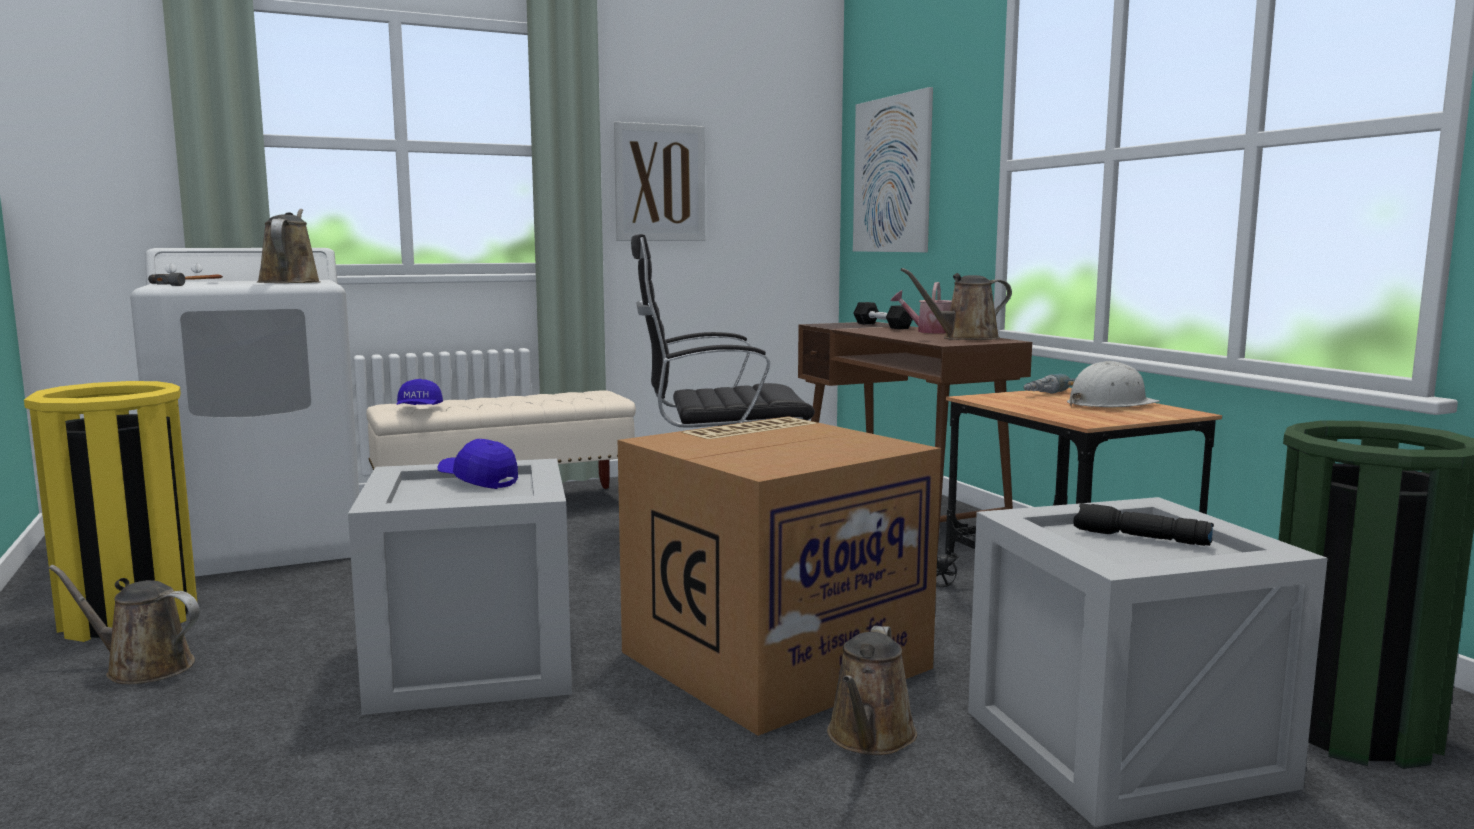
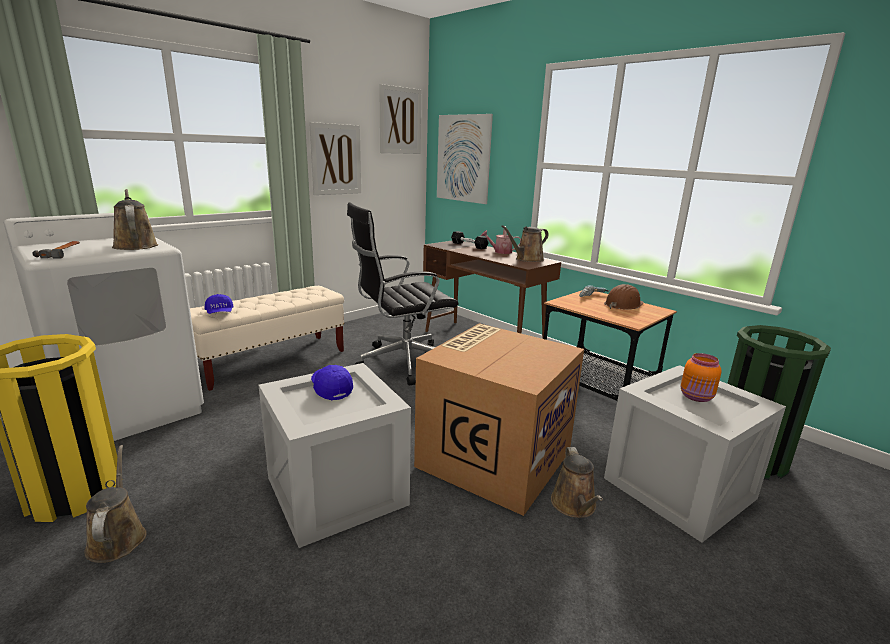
camera: 20 degrees left, 10 degrees up
(143, 668) = (117, 537): brown watering can -> brown watering can turned 75 degrees clockwise
(478, 481) = (331, 388): blue cap -> blue cap turned 45 degrees clockwise
(785, 118) = (400, 121): none -> picture
(1110, 404) = (623, 304): white hard hat -> brown hard hat
(1139, 538) = (697, 397): black flashlight -> orange jar

